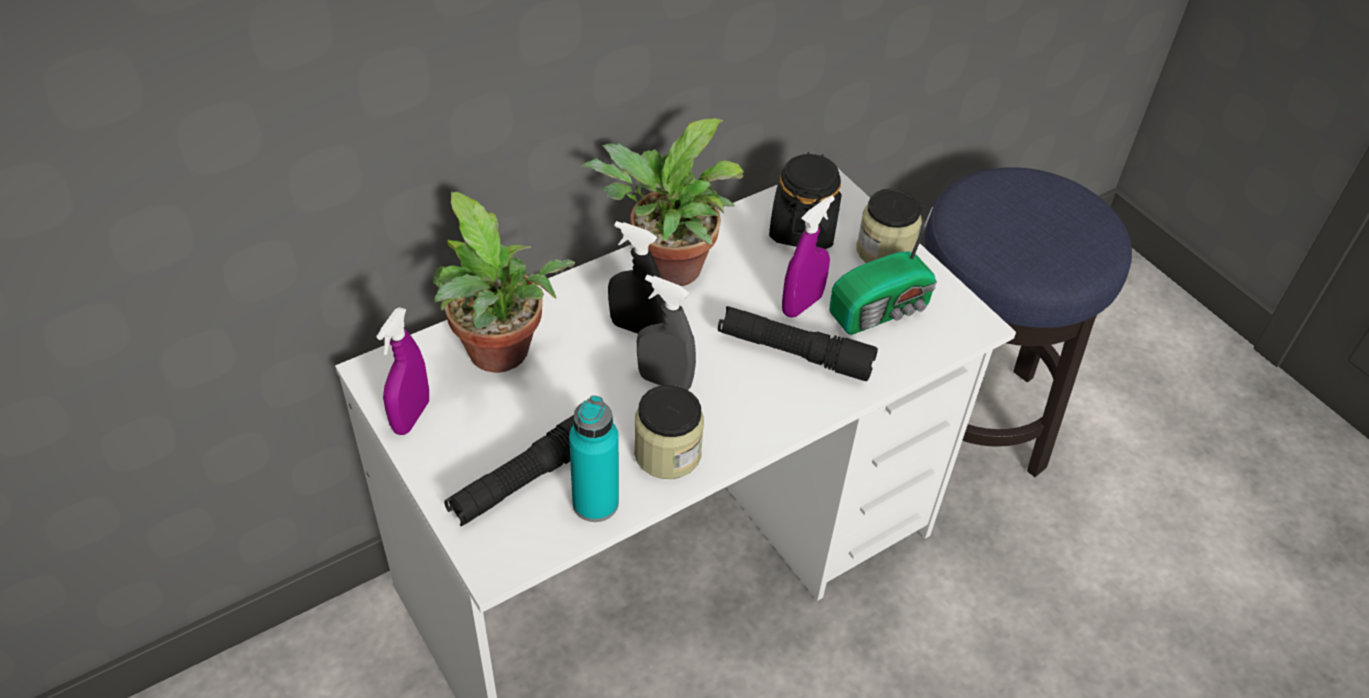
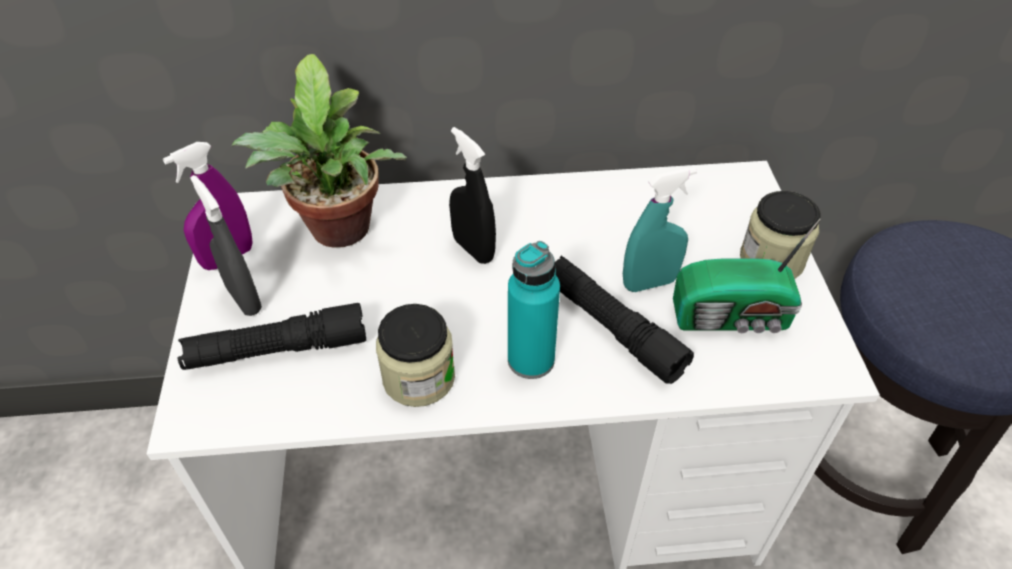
camera: 30 degrees right, 0 degrees up
(595, 503) = (318, 398): turquoise bottle -> turquoise bottle (531, 360)
(664, 381) = (464, 308): grey spray bottle -> grey spray bottle (244, 299)
(666, 271) = (537, 208): potted plant -> none
(802, 305) = (649, 283): purple spray bottle -> turquoise spray bottle
(803, 229) = (697, 212): black jar -> none

